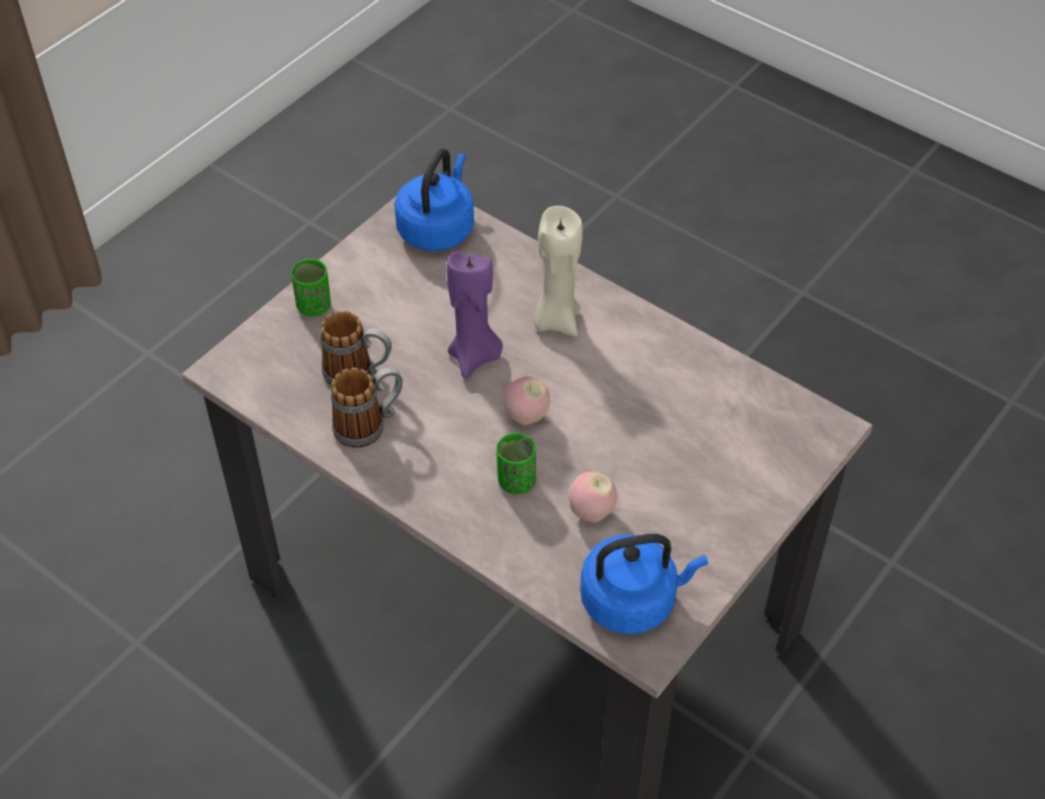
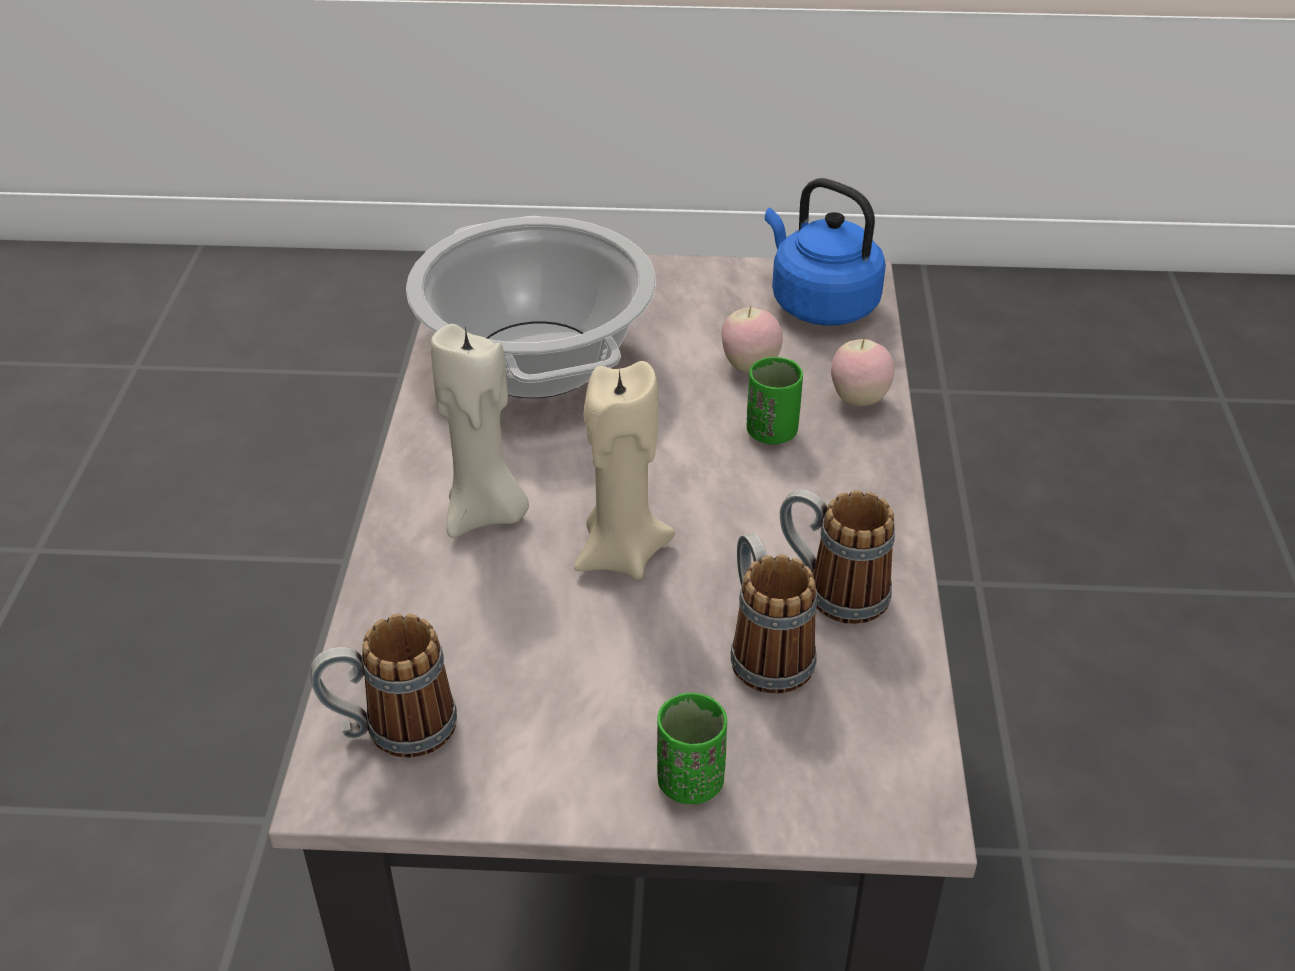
camera: 125 degrees left, 10 degrees down
(437, 228) = (392, 730): blue kettle -> mug
(475, 357) = (621, 555): purple candle -> beige candle
(526, 416) = (672, 467): apple -> apple (858, 400)
(685, 408) = (537, 361): none -> cooking pot

